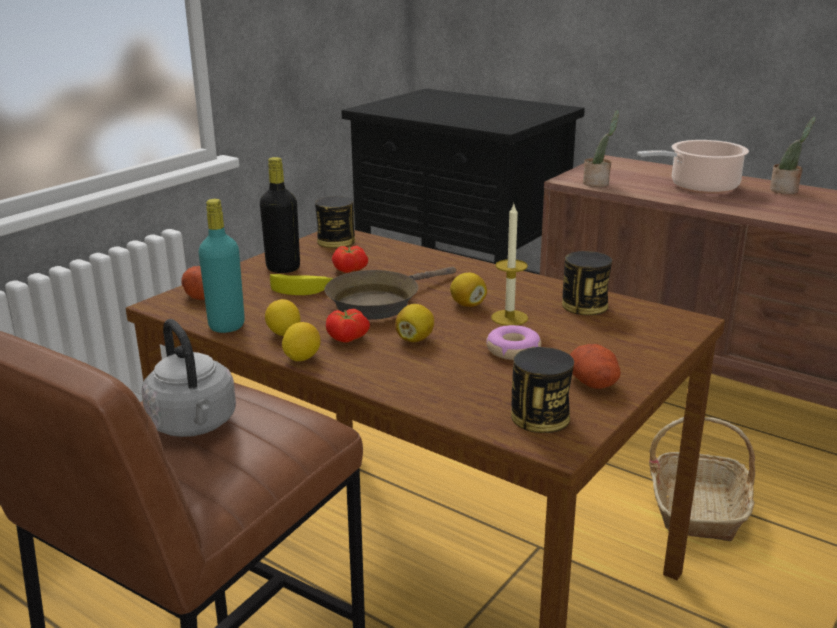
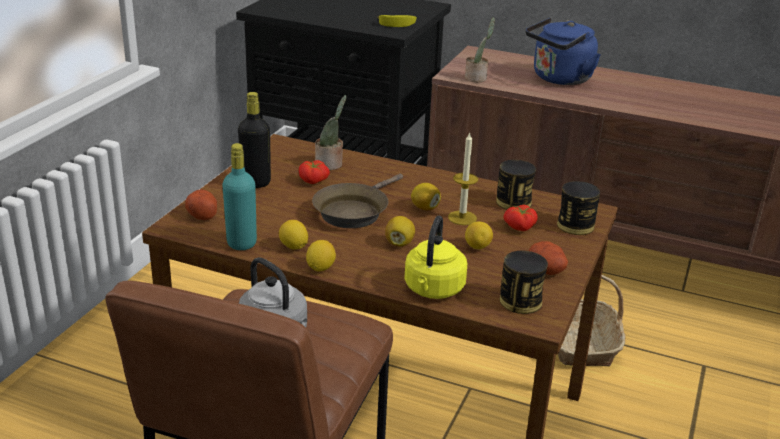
camera: 15 degrees left, 5 degrees up
(302, 289) = (283, 202): banana -> banana (398, 24)
(336, 241) = (286, 152): can -> can (575, 225)
(347, 339) = (346, 247): tomato -> tomato (520, 228)
(429, 394) = (433, 290): none -> yellow kettle
(513, 350) = (477, 247): donut -> lemon
(700, 187) = (559, 79): cooking pot -> blue kettle
(786, 190) = (625, 79): potted plant -> potted plant (330, 164)

